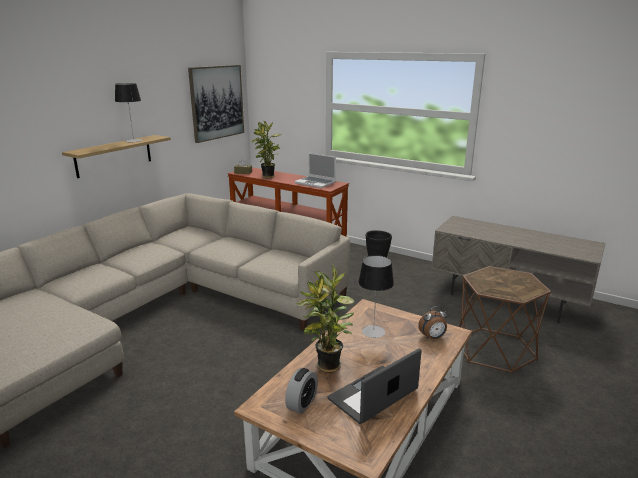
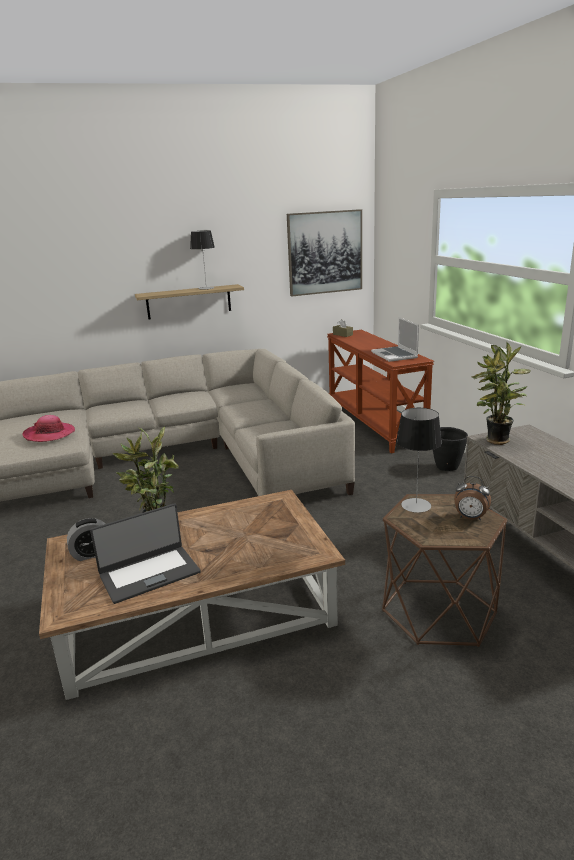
camera: 40 degrees right, 0 degrees up
(53, 321) = (49, 434): none -> hat
(268, 177) = (357, 342): potted plant -> potted plant (496, 441)
(373, 331) = (246, 522): table lamp -> table lamp (416, 505)
(374, 395) = (149, 573): laptop -> laptop turned 150 degrees clockwise
(432, 337) = (290, 549): alarm clock -> alarm clock (470, 518)

